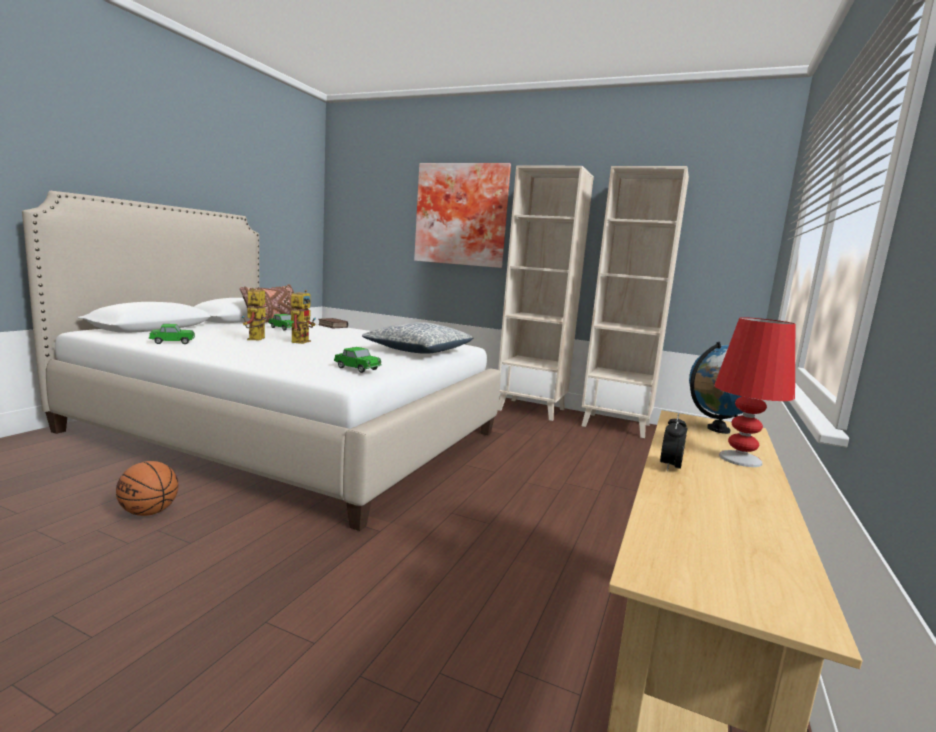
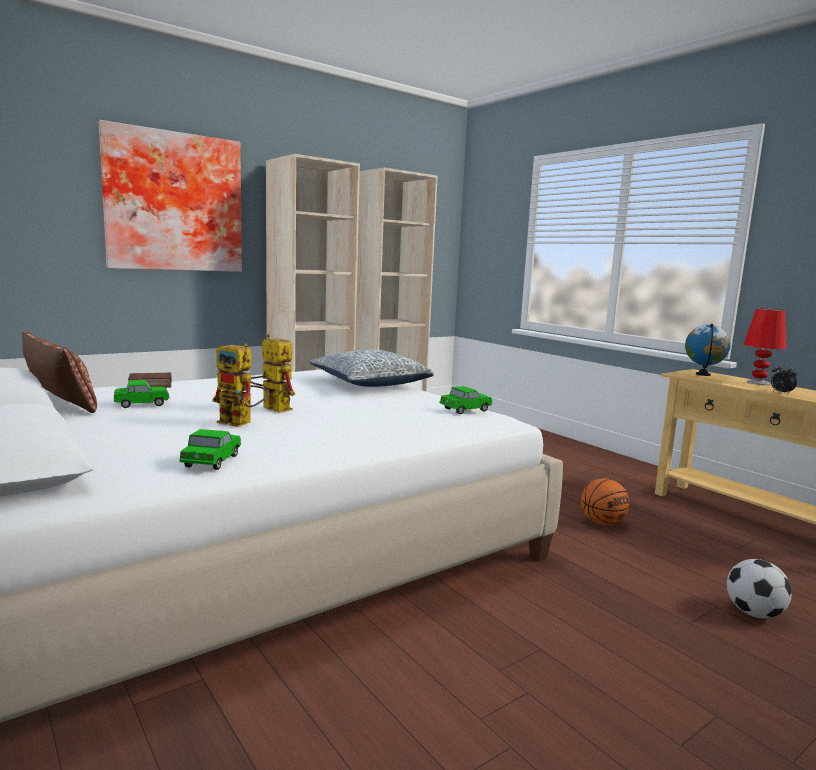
camera: 60 degrees left, 0 degrees up
(149, 512) = (446, 674): basketball -> basketball (602, 523)
(311, 675) = (754, 613): none -> football

